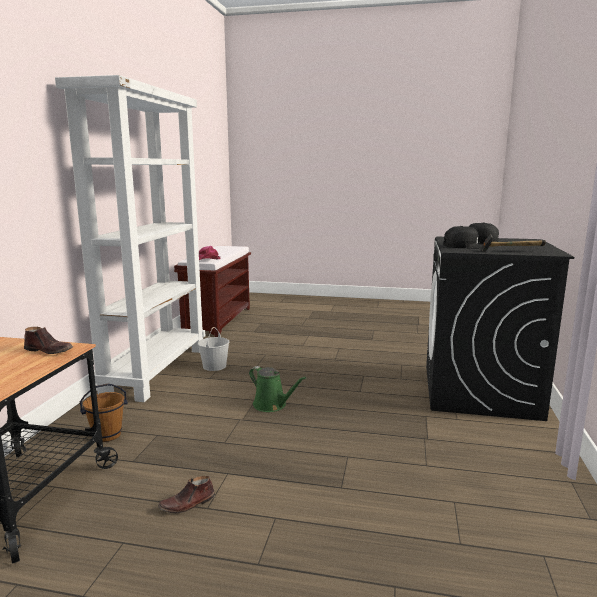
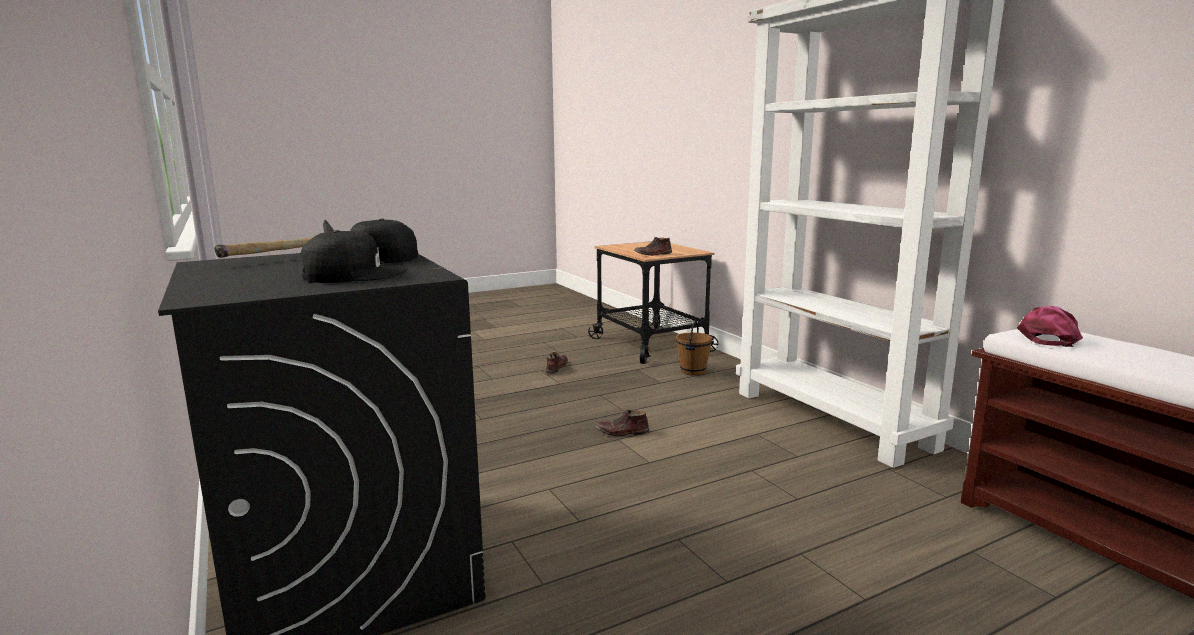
camera: 140 degrees right, 0 degrees up
(214, 366) = (797, 449): white bucket -> none
(272, 405) = (622, 432): green watering can -> brown shoe

